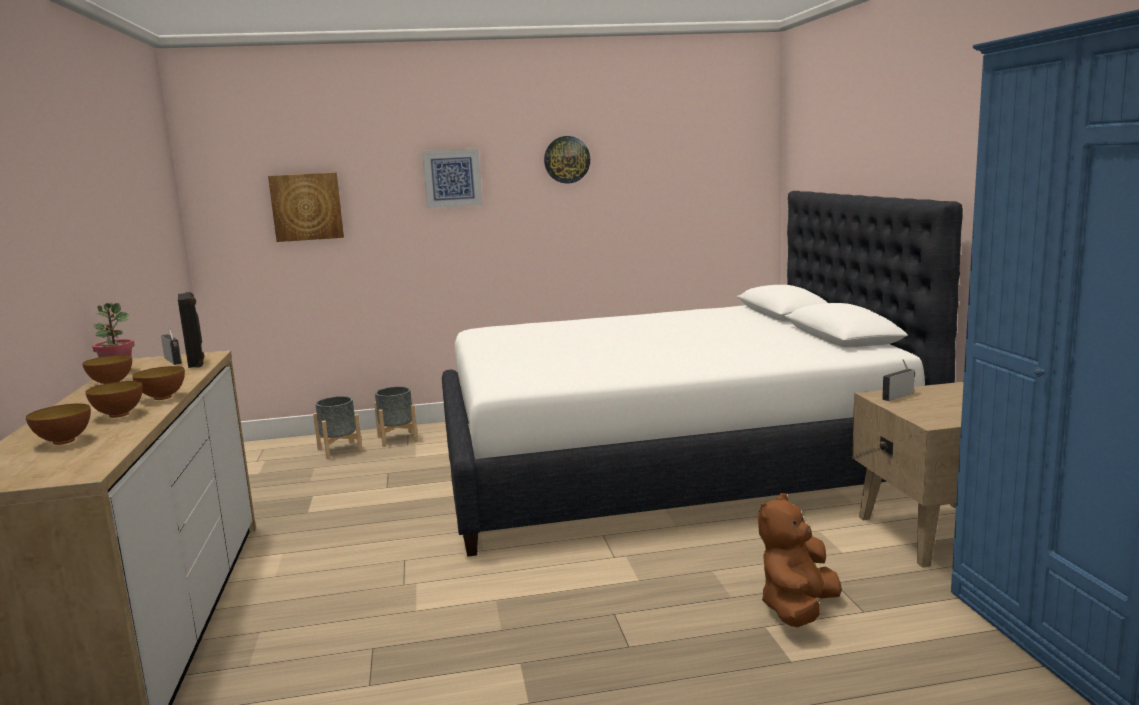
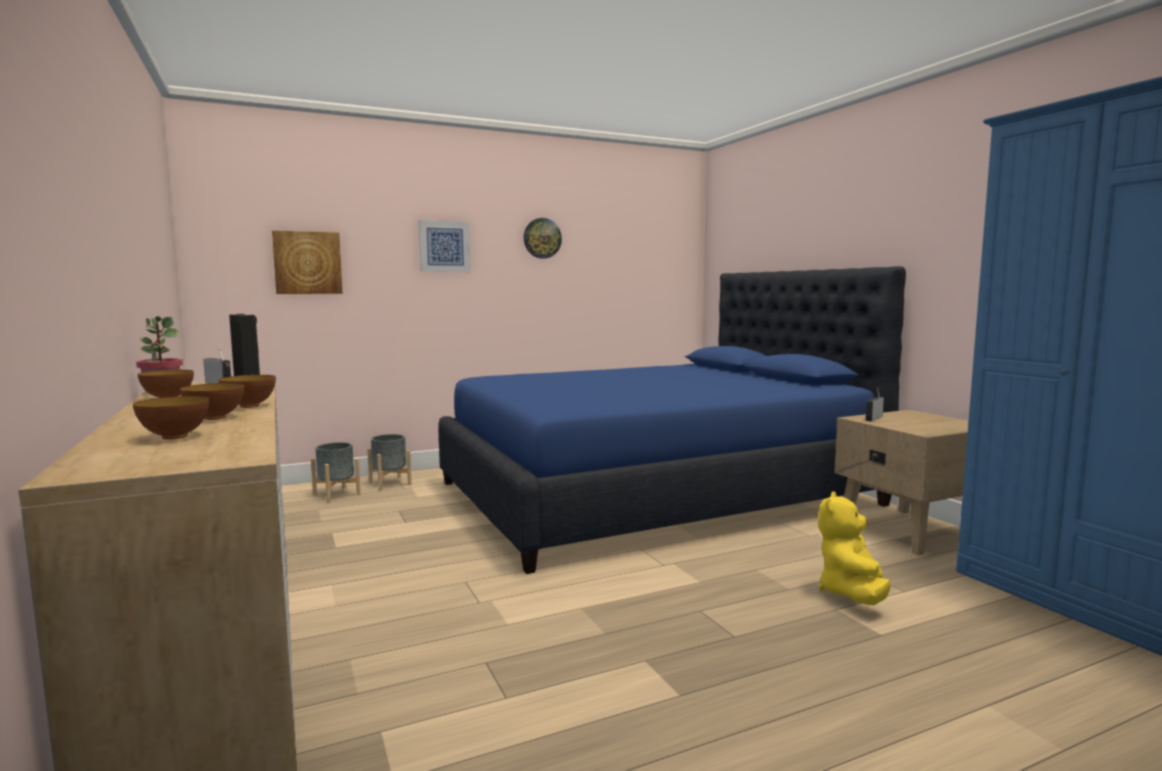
camera: 15 degrees left, 5 degrees down
(668, 465) = (655, 493): white bed -> blue bed
(798, 610) = (852, 594): brown plush toy -> yellow plush toy

